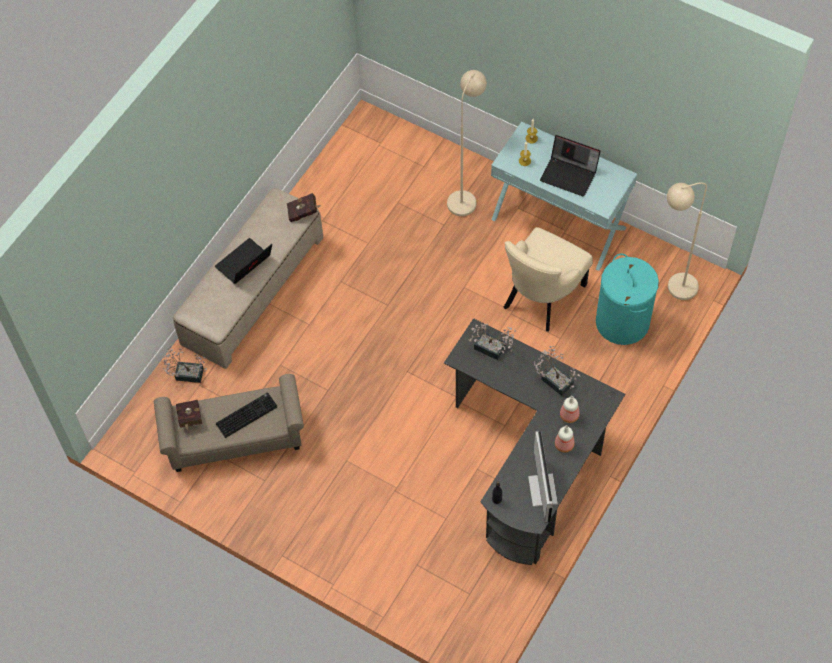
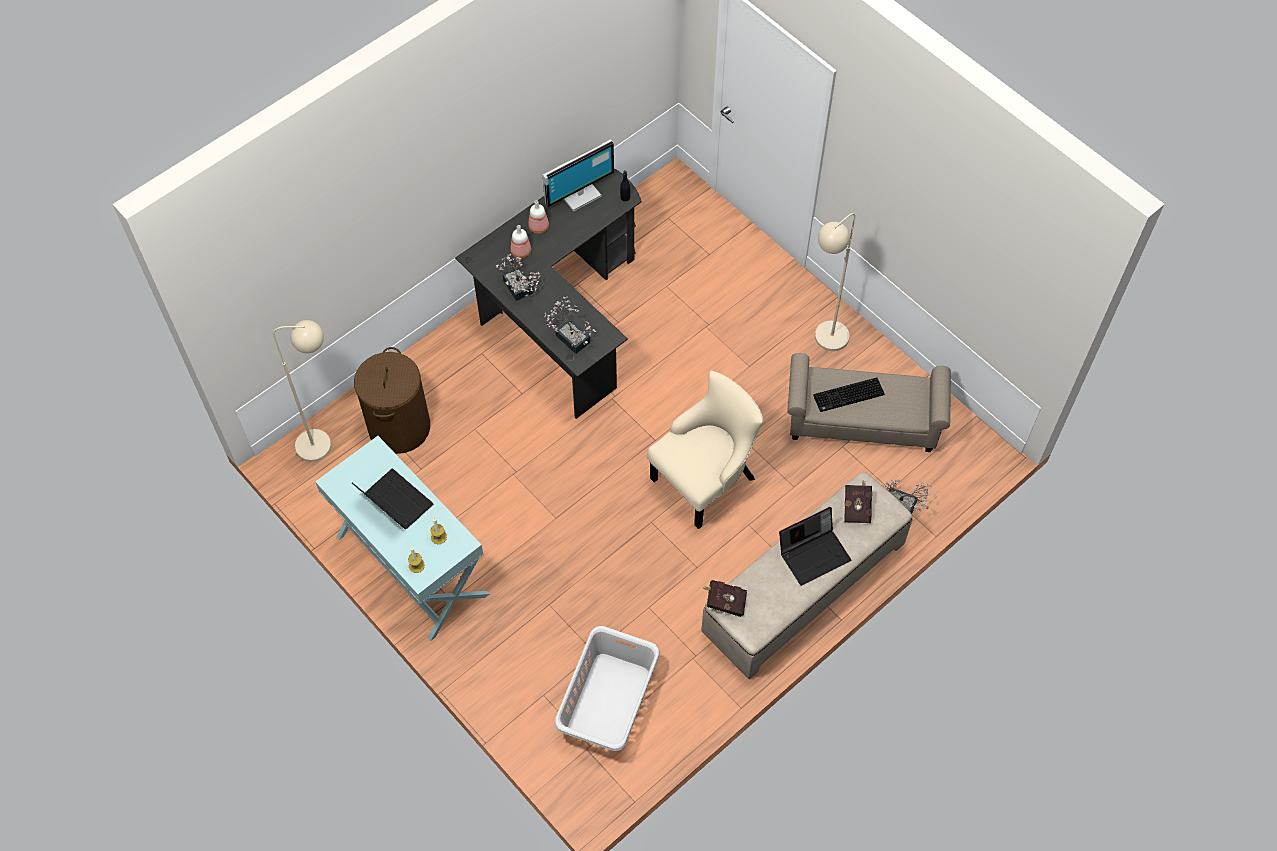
camera: 165 degrees left, 0 degrees up
(190, 419) = (911, 408): red book -> red book (857, 507)
(376, 174) = (607, 702): none -> grey laundry basket
(465, 197) = (508, 634): beige floor lamp -> beige floor lamp (824, 344)
(541, 490) = (579, 194): monitor -> monitor turned 135 degrees counterclockwise
(543, 294) = (470, 483): beige chair -> beige chair (703, 482)
(622, 322) = (399, 427): turquoise laundry basket -> brown laundry basket

